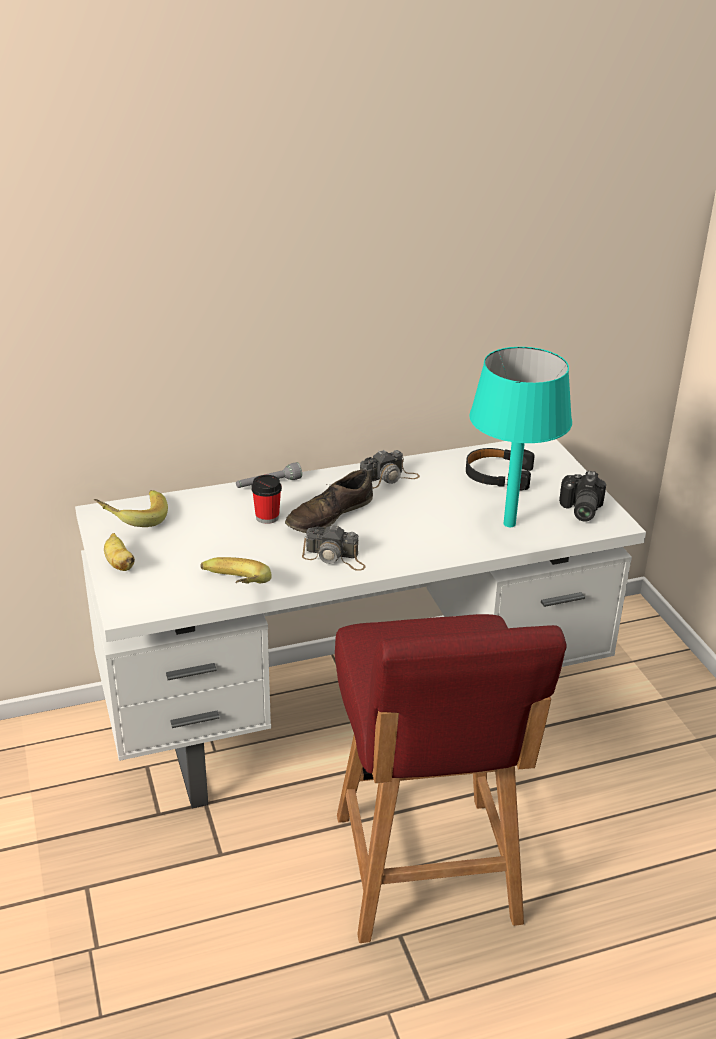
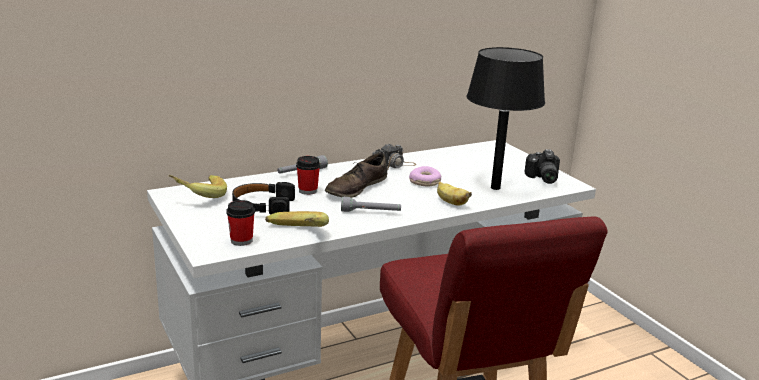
camera: 10 degrees left, 10 degrees down
(119, 564) = (194, 223): banana -> banana (450, 202)
(167, 594) = (241, 240): none -> cup
(334, 558) = (371, 212): camera -> grey flashlight
(420, 509) = (425, 182): none -> donut
(498, 476) = (473, 162): black headphones -> black headphones (262, 206)
(509, 524) = (495, 188): turquoise table lamp -> black table lamp

